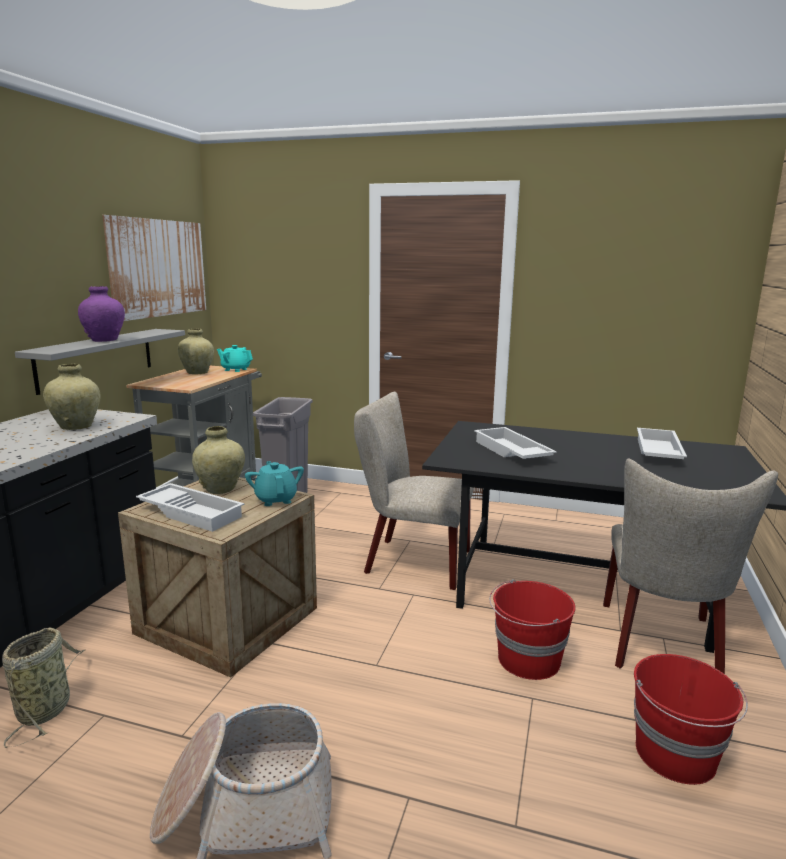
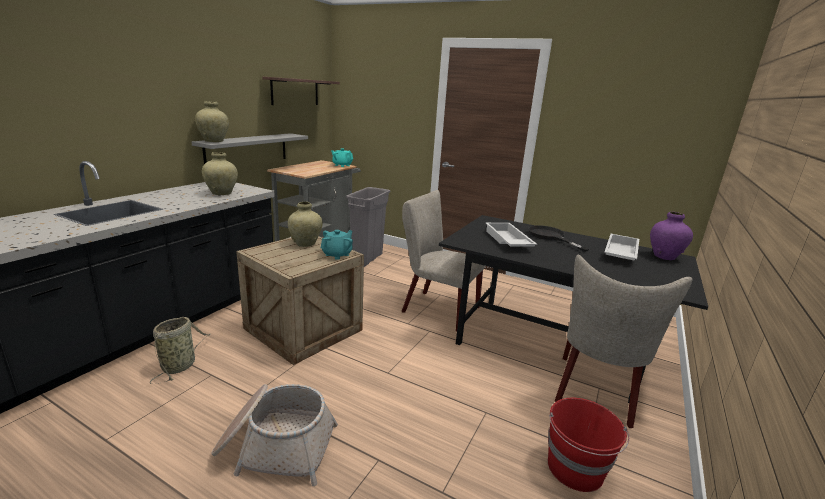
camera: 10 degrees right, 5 degrees up
(104, 340) = (251, 138): purple vase -> purple vase (664, 256)
(158, 268) = (295, 92): picture -> shelf
(192, 512) = (281, 256): white tray -> none
(197, 373) = (316, 165): beige vase -> beige vase (214, 141)
(276, 499) = (337, 255): turquoise teapot -> turquoise teapot turned 45 degrees clockwise
(527, 660) = (492, 387): red bucket -> none
(562, 440) = (550, 237): none -> black frying pan

